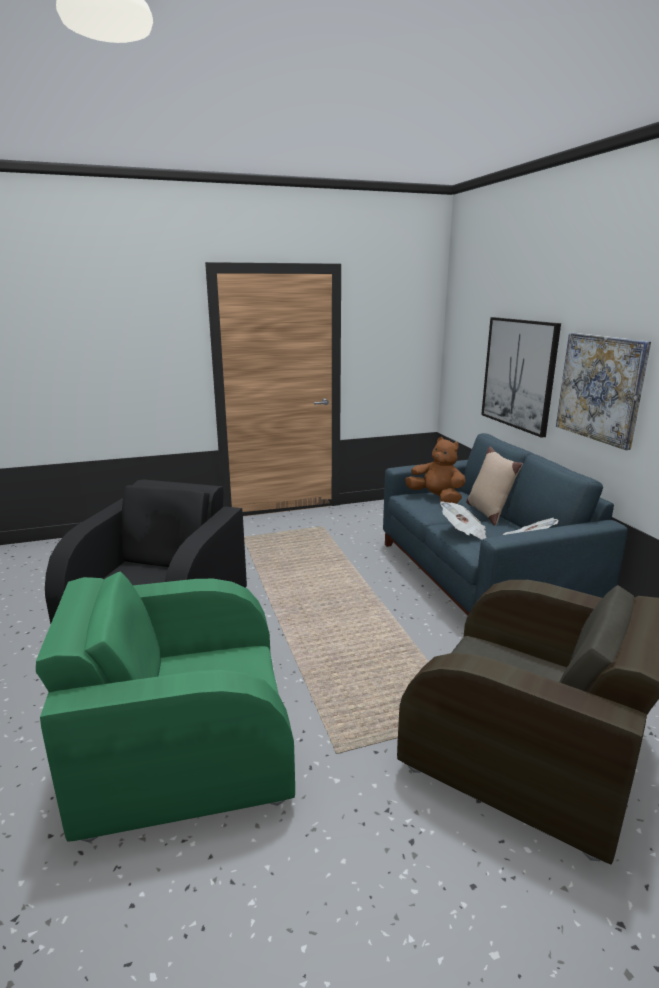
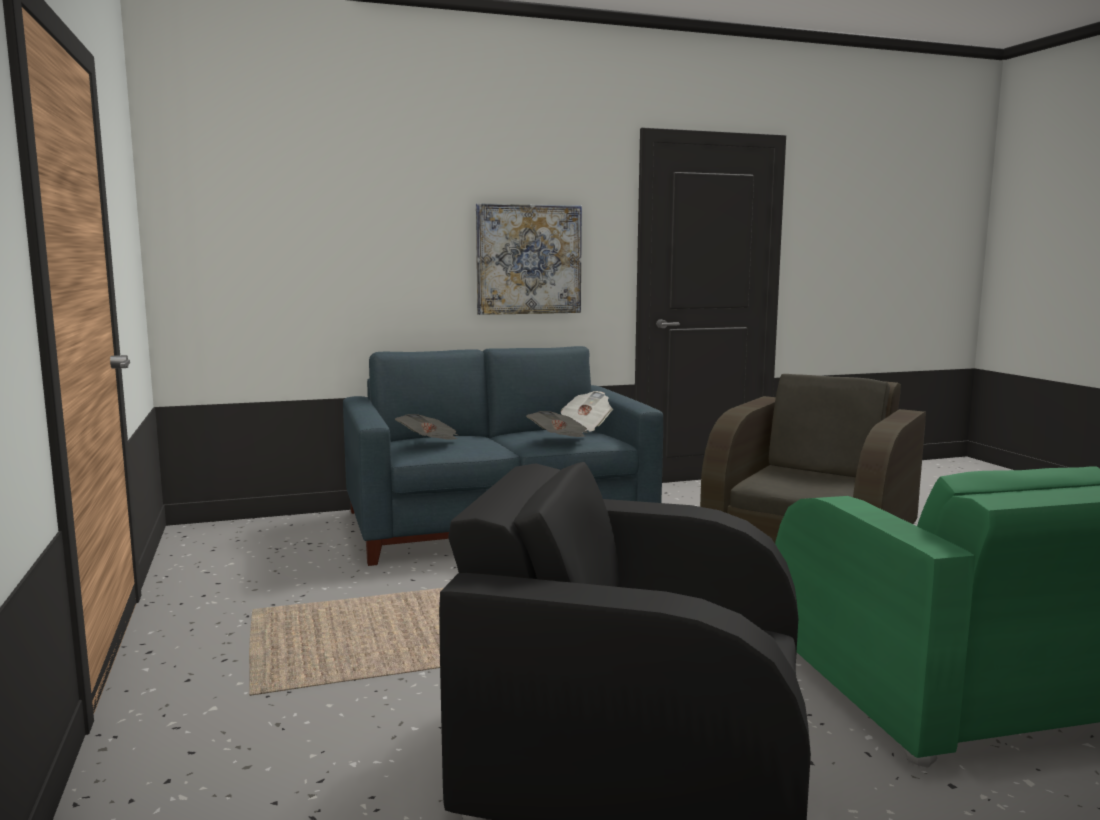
camera: 90 degrees left, 10 degrees down
(436, 498) = (430, 445): brown plush toy -> newspaper
(488, 512) = (483, 435): beige pillow -> none
(519, 374) = (384, 264): picture -> none

